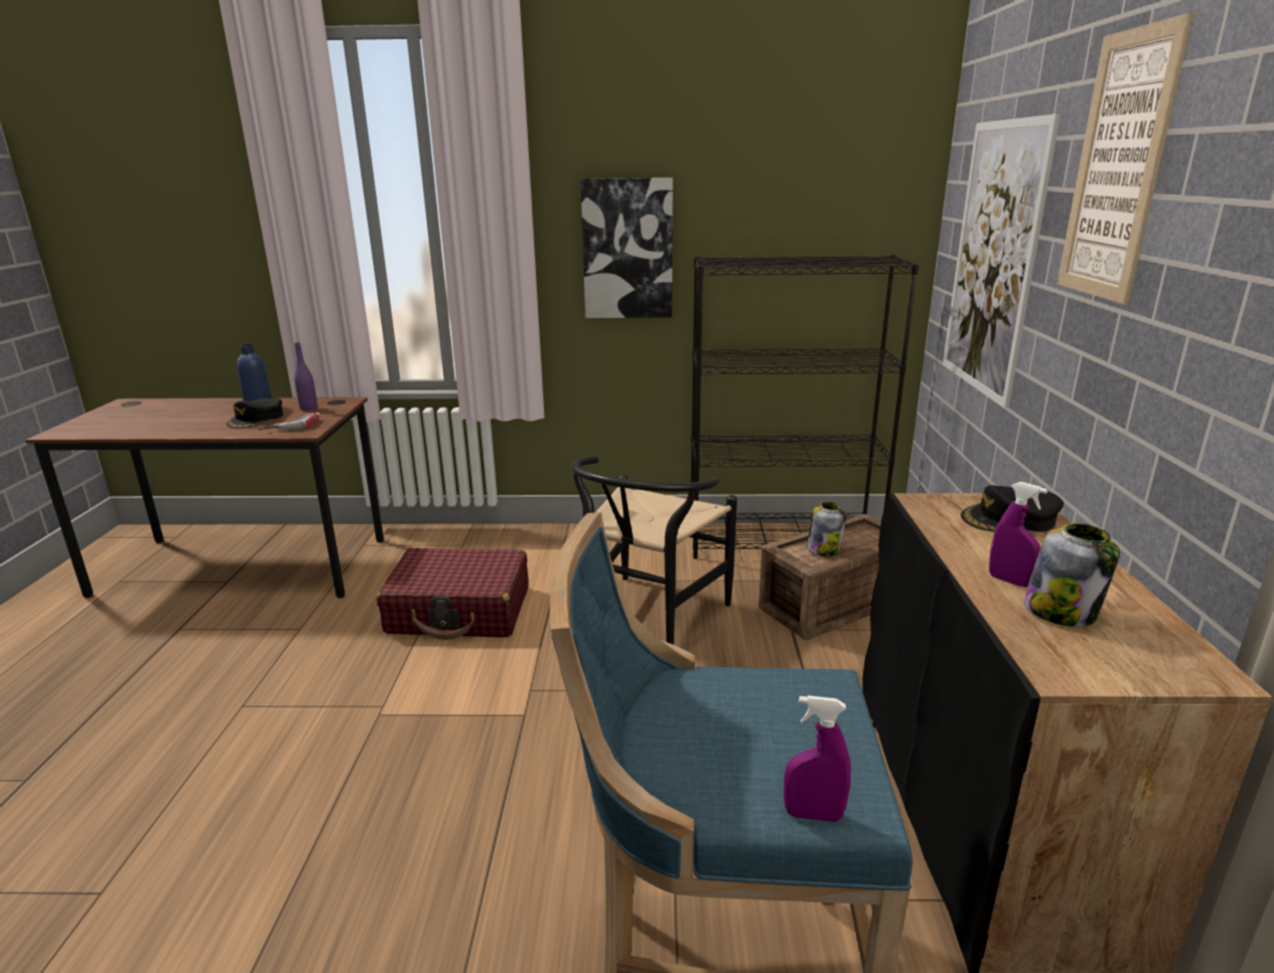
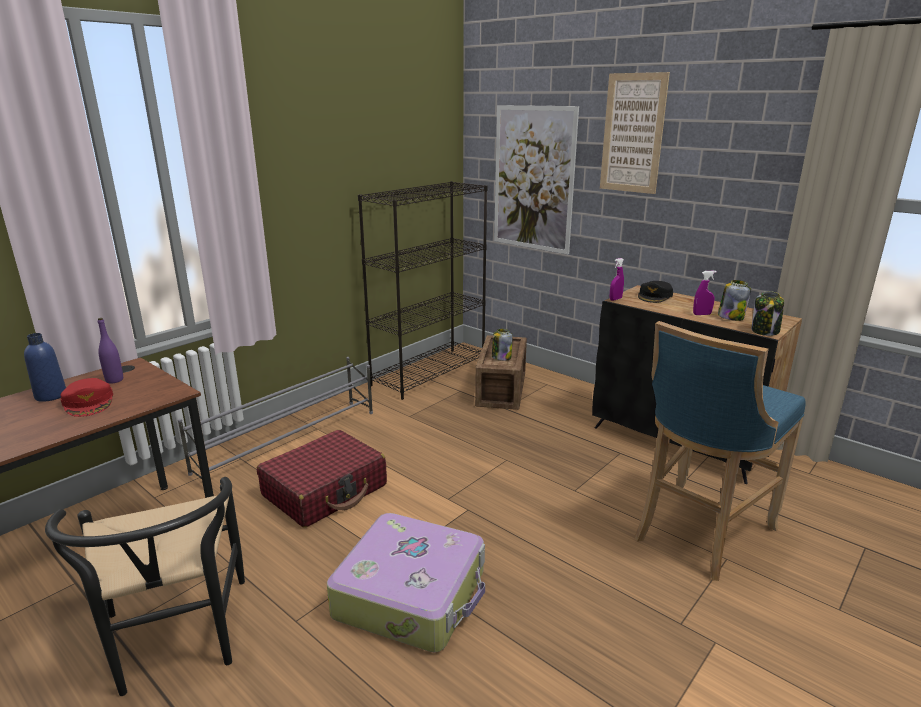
camera: 50 degrees left, 0 degrees up
(257, 419) = (89, 403): black cap -> red cap
(292, 425) = (145, 394): power drill -> none
(331, 755) = (412, 594): none -> suitcase
(522, 548) = (289, 441): none -> grey shoe rack
(627, 249) = (313, 194): picture -> none
(648, 618) = (437, 437): black chair -> black chair (178, 643)
(813, 815) = (781, 403): purple spray bottle -> purple spray bottle (615, 299)
(1059, 668) = (765, 331): none -> jar

